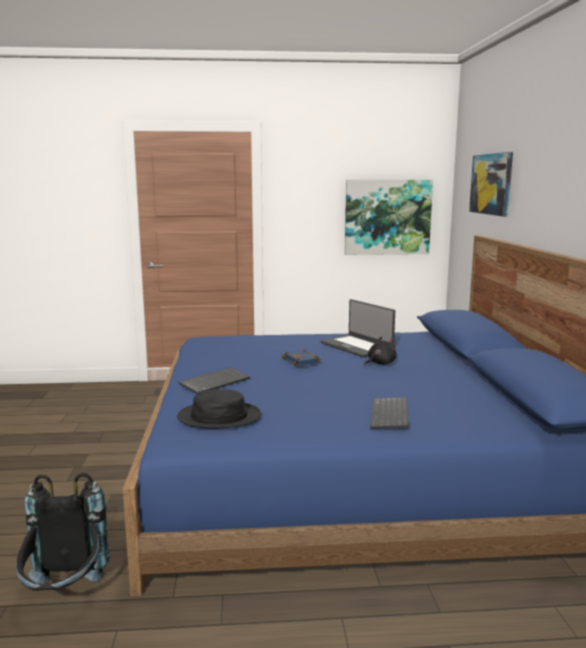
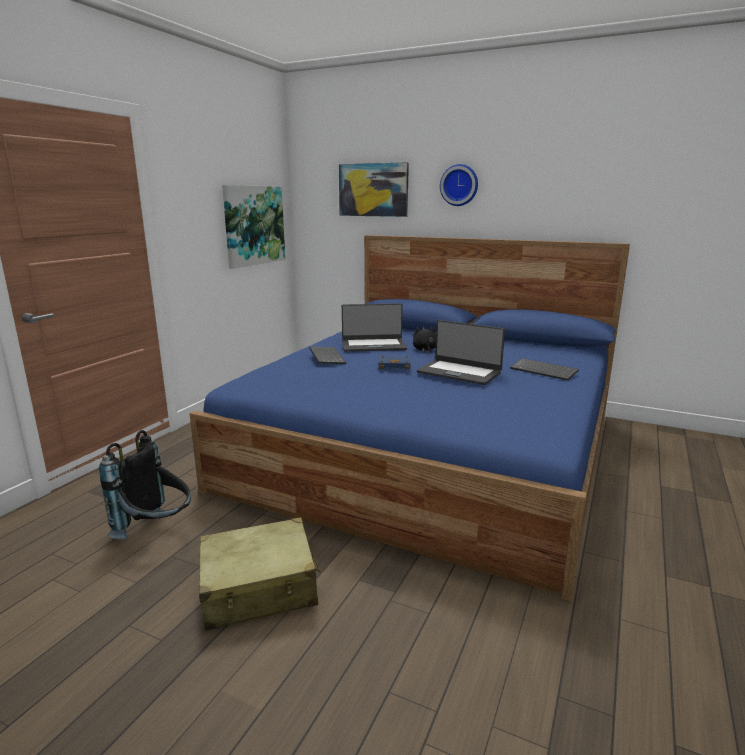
camera: 60 degrees left, 5 degrees up
(65, 596) = (556, 646): black backpack -> black backpack (157, 531)
(84, 465) = (259, 588): none -> beige suitcase
(214, 382) = (410, 402): keyboard -> keyboard (325, 357)
(219, 416) = (510, 415): black hat -> none
(321, 383) = (459, 372): none -> laptop
(542, 179) = (459, 185): none -> wall clock

